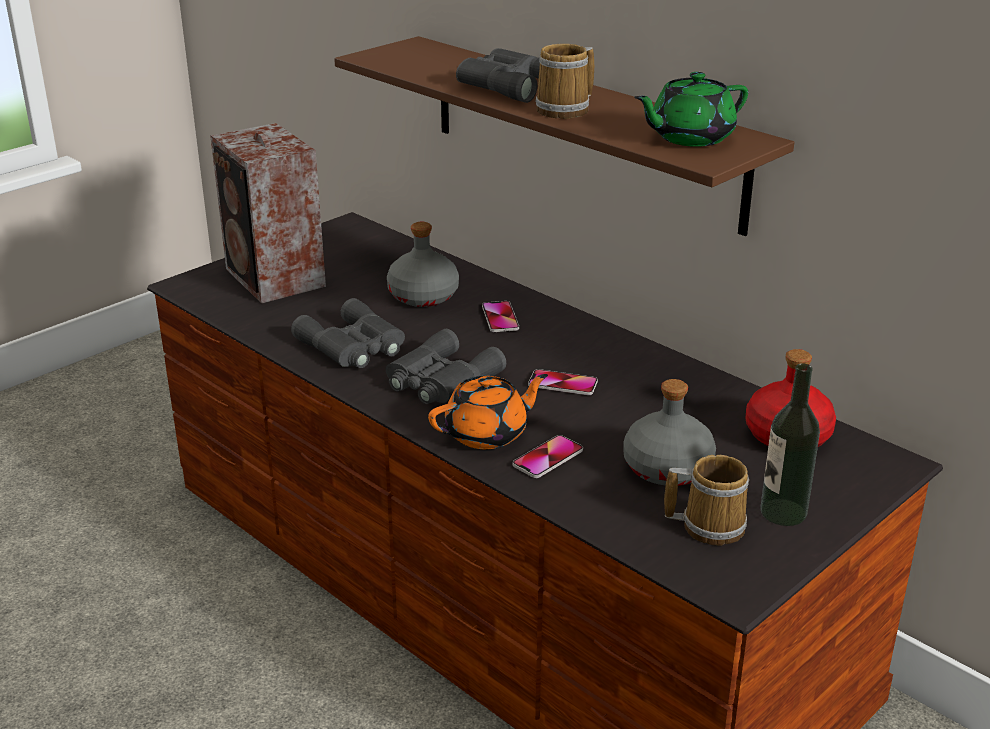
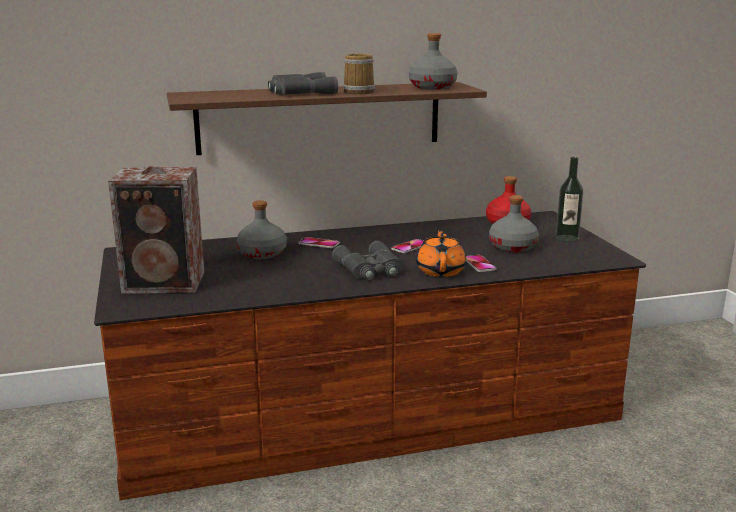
camera: 60 degrees left, 10 degrees down
(353, 346) = (298, 280): grey binoculars -> none
(689, 138) = (433, 87): green teapot -> grey bottle
(709, 525) = (566, 251): mug -> none

